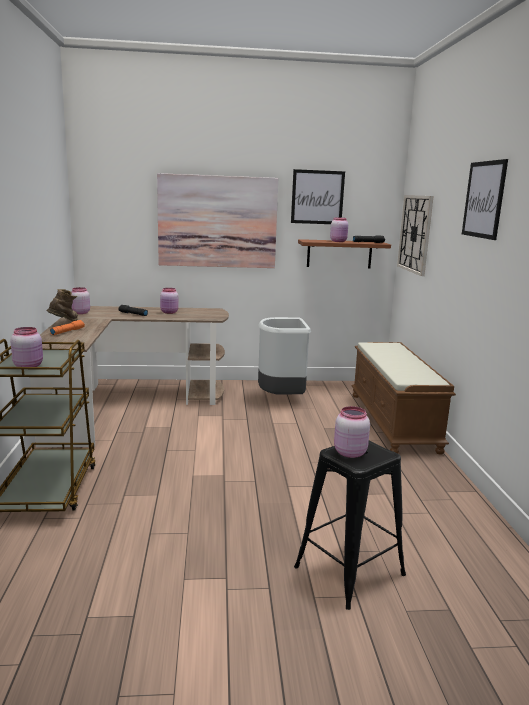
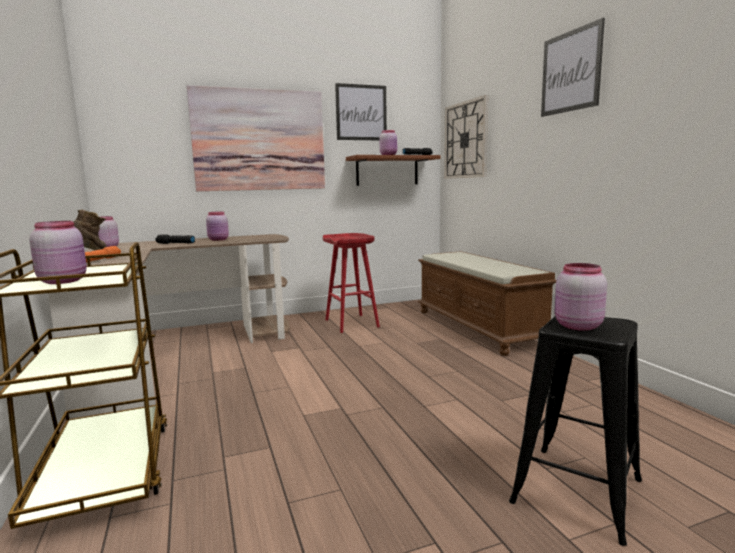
camera: 15 degrees left, 5 degrees down
(281, 398) = (352, 323): grey trash can -> red stool

